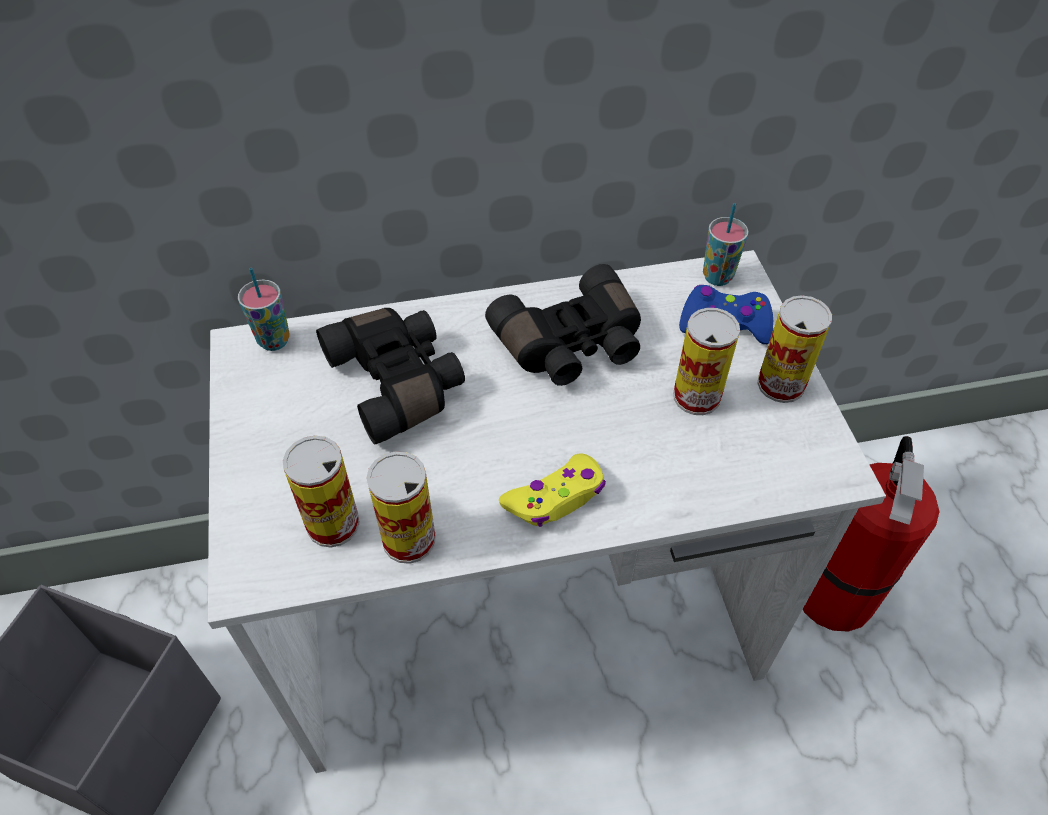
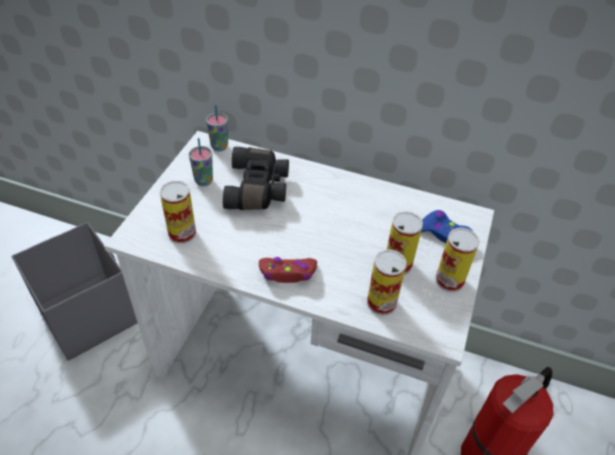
camera: 30 degrees right, 5 degrees down
(409, 539) = (208, 256): can -> can (381, 303)
(556, 498) = (288, 273): yellow game controller -> red game controller
(572, 345) = (354, 211): black binoculars -> none
(717, 277) = (460, 214): cup -> cup (204, 181)

